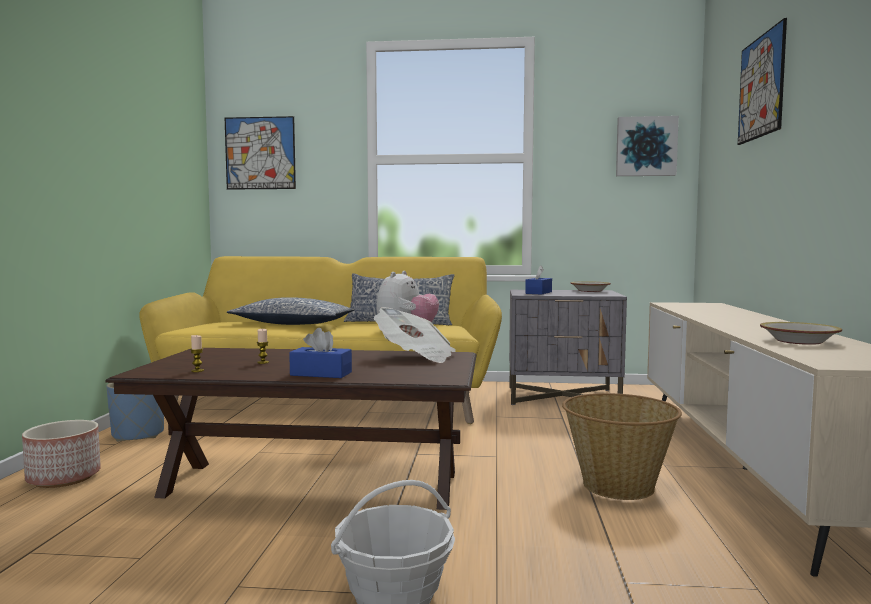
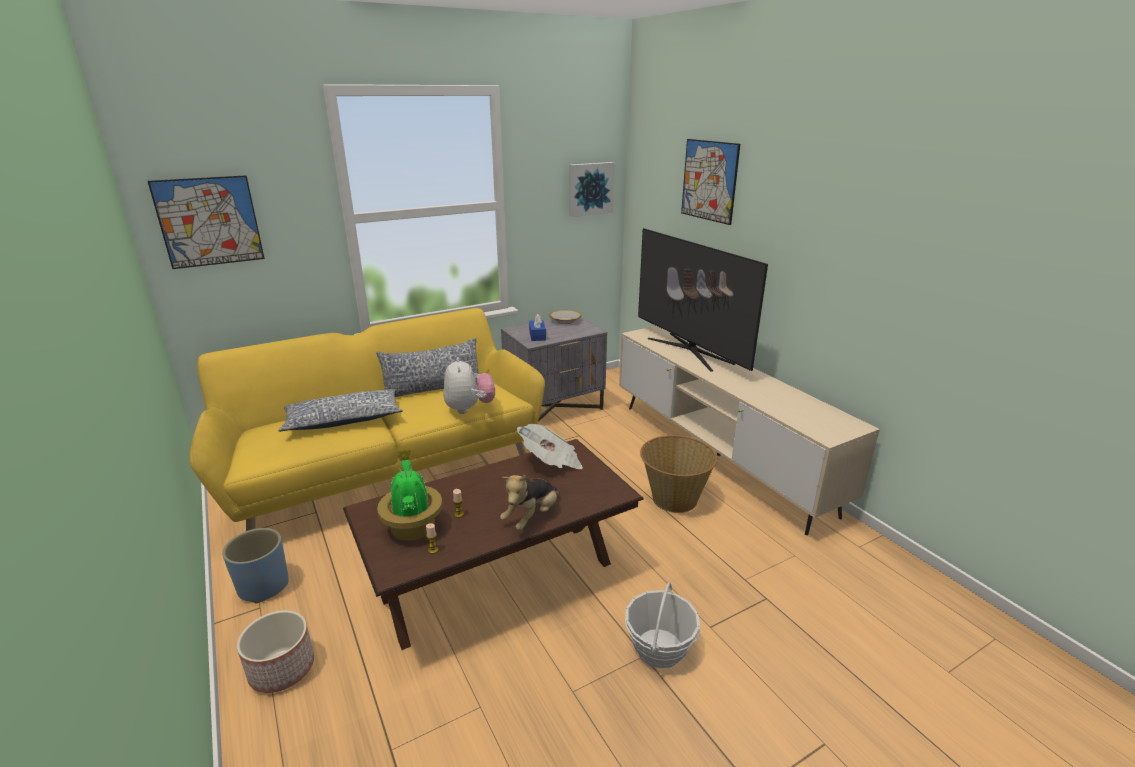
camera: 35 degrees left, 20 degrees up
(213, 360) = (413, 526): none -> potted plant
(321, 374) = (532, 517): blue tissue box -> plush toy
(722, 312) = (689, 350): none -> television
(799, 341) = (781, 402): bowl -> none

